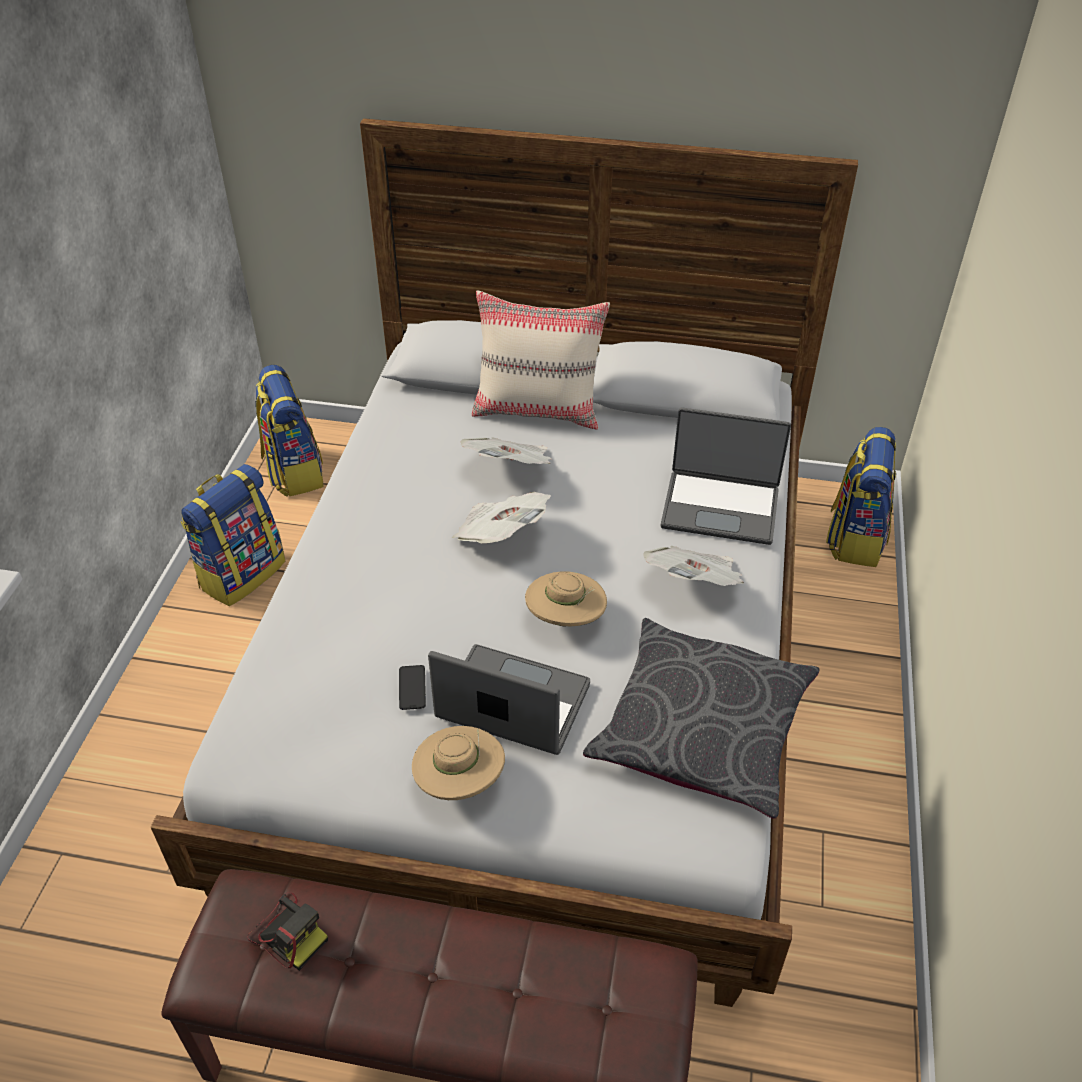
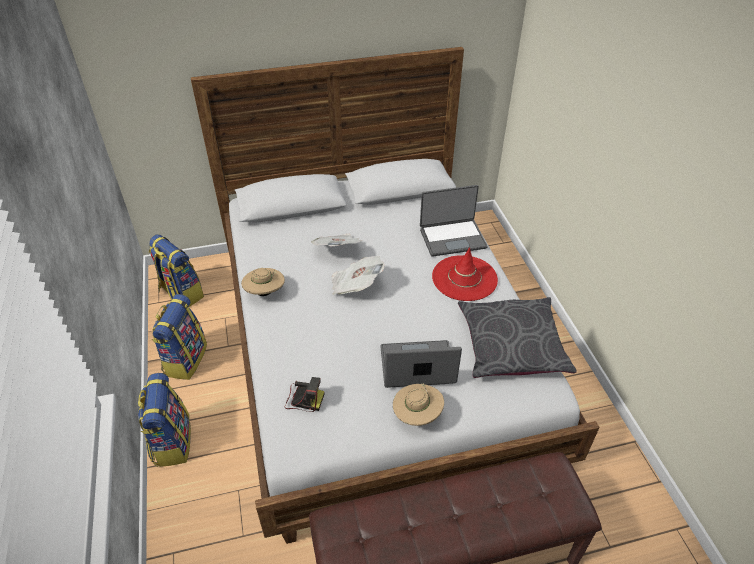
camera: 25 degrees left, 0 degrees up
(288, 933) = (371, 528): camera -> camera (303, 399)
(412, 687) = (363, 377): phone -> none
(538, 410) = (332, 216): beige pillow -> none
(565, 619) = (415, 316): beige hat -> beige hat (265, 292)
(694, 584) = (464, 278): newspaper -> red hat
(855, 537) = (489, 237): backpack -> backpack (171, 441)

